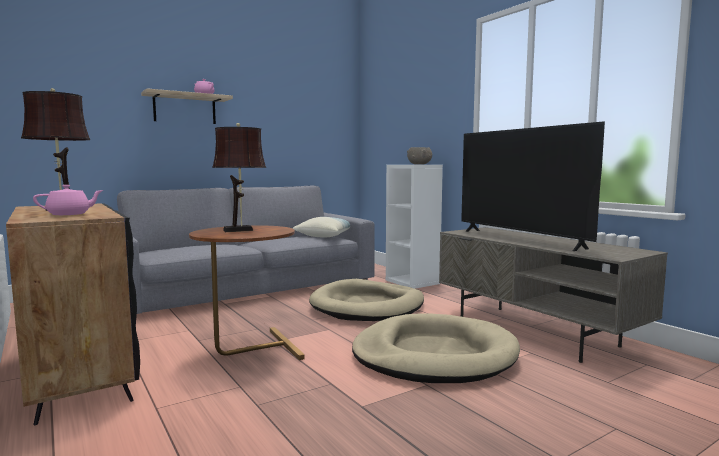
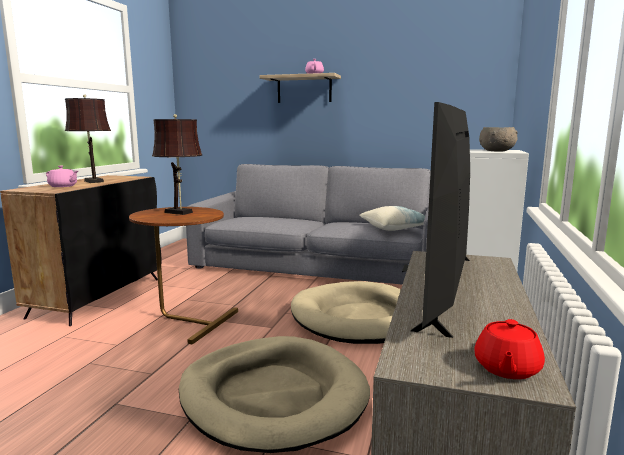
camera: 50 degrees right, 5 degrees up
(629, 250) = (506, 369): none -> red teapot

